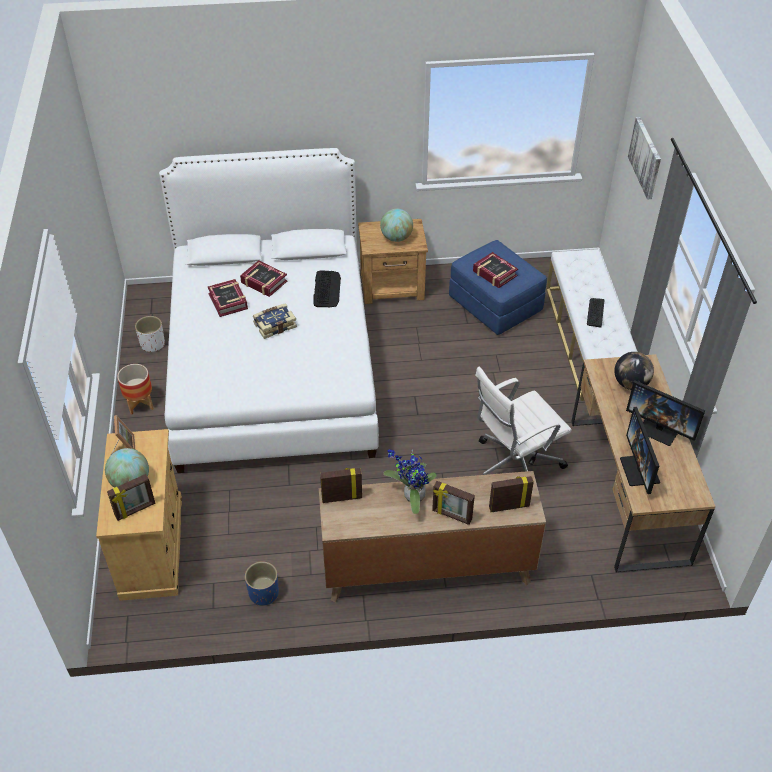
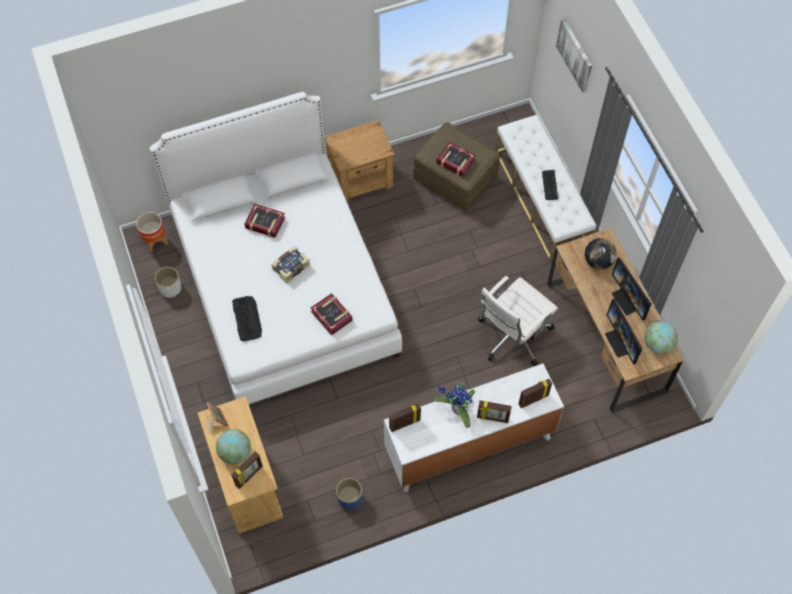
camera: 15 degrees left, 15 degrees up
(140, 404) = (184, 351): planter -> planter (155, 241)
(228, 301) = (241, 250): book -> book (332, 316)
(326, 289) = (322, 218): keyboard -> keyboard (247, 318)
(396, 238) = (363, 146): globe -> globe (657, 343)
(427, 568) = (469, 445): brown dresser -> white dresser
(495, 304) = (455, 178): blue ottoman -> brown ottoman
(659, 429) = (629, 299): monitor -> monitor turned 45 degrees clockwise

